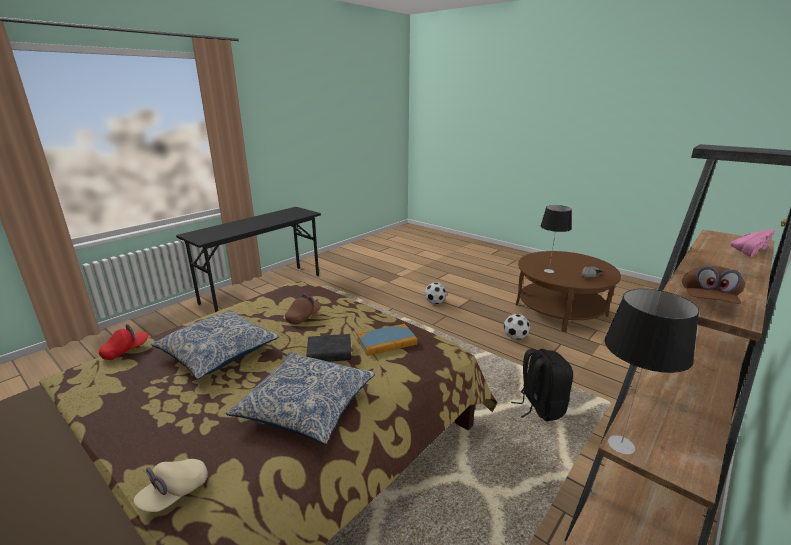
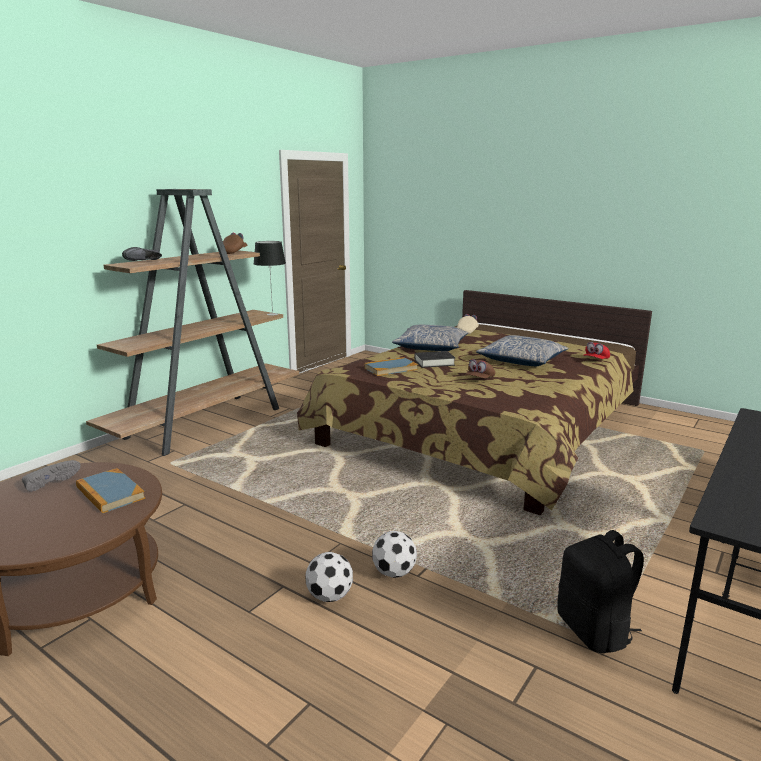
camera: 175 degrees right, 5 degrees down
(515, 337) = (214, 527): football -> football (394, 572)
(539, 407) = (244, 457): black backpack -> black backpack (595, 631)
(549, 271) = (110, 493): table lamp -> book
(748, 250) = (144, 261): pink shoe -> black shoe

